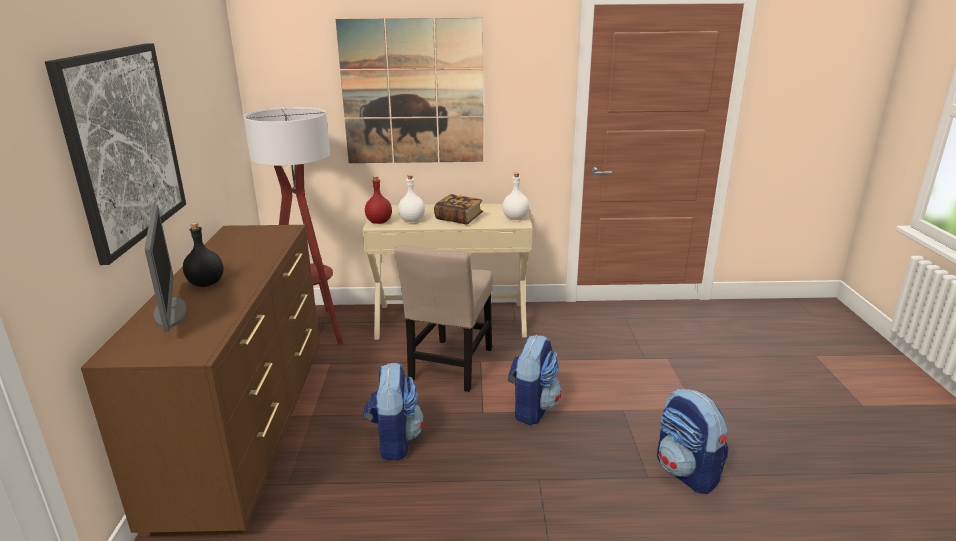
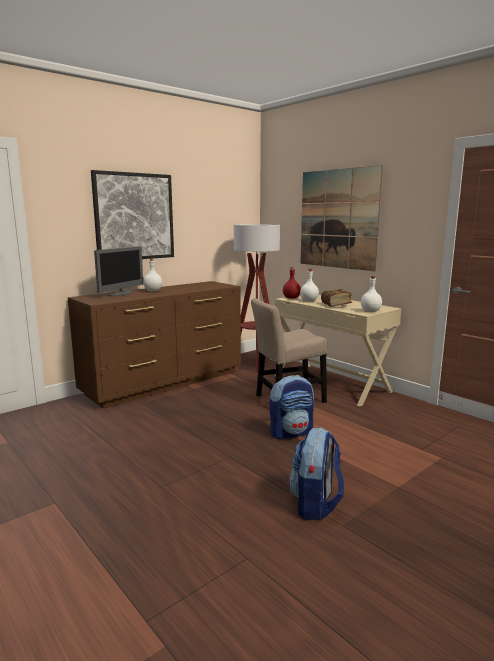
camera: 50 degrees right, 10 degrees down
(206, 283) = (153, 291): black bottle -> white bottle
(394, 441) = (203, 411): backpack -> none

